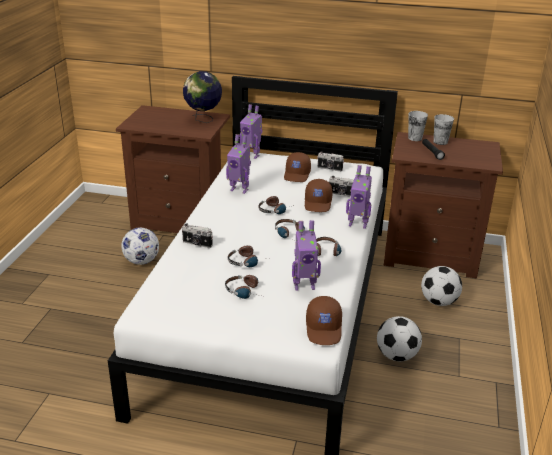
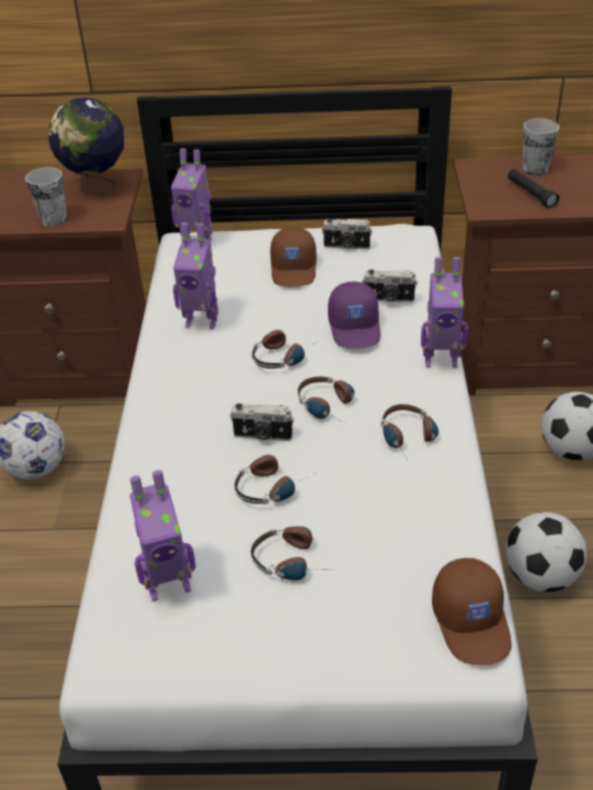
camera: 10 degrees left, 10 degrees up
(197, 244) = (163, 464): camera -> camera (262, 436)
(304, 285) = (396, 522): toy robot -> toy robot (168, 584)
(318, 203) = (355, 328): brown cap -> purple cap
(415, 138) = (489, 168): cup -> cup (53, 219)

